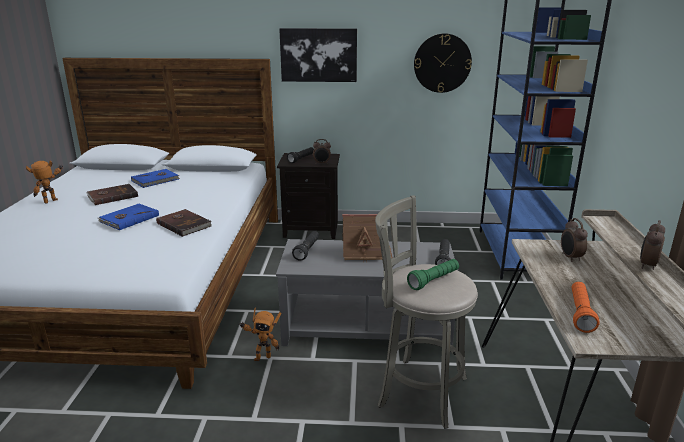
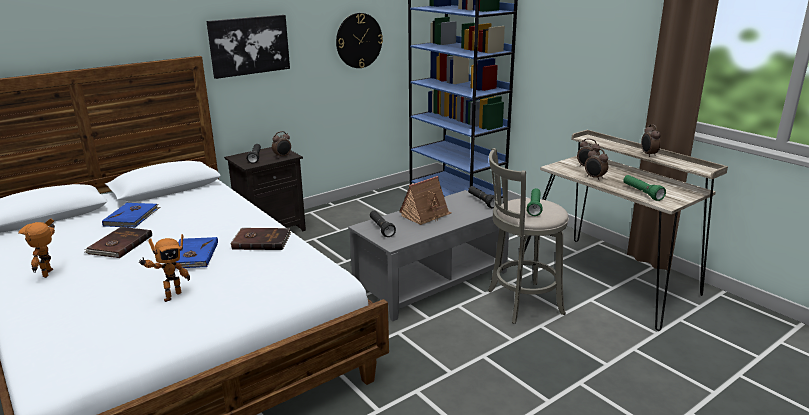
camera: 40 degrees left, 0 degrees up
(262, 357) = (391, 335): toy robot -> toy robot (171, 296)
(553, 272) = (594, 178): none -> alarm clock
(580, 314) = (642, 193): orange flashlight -> green flashlight

